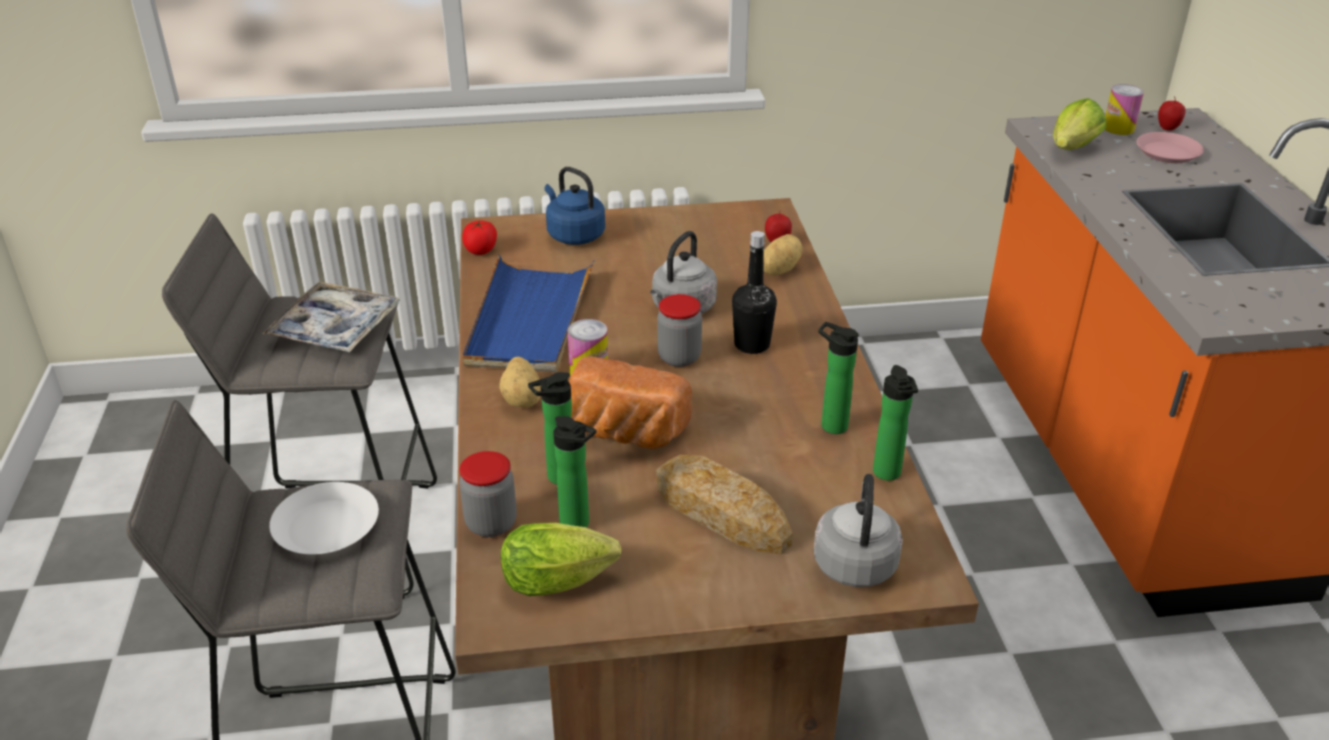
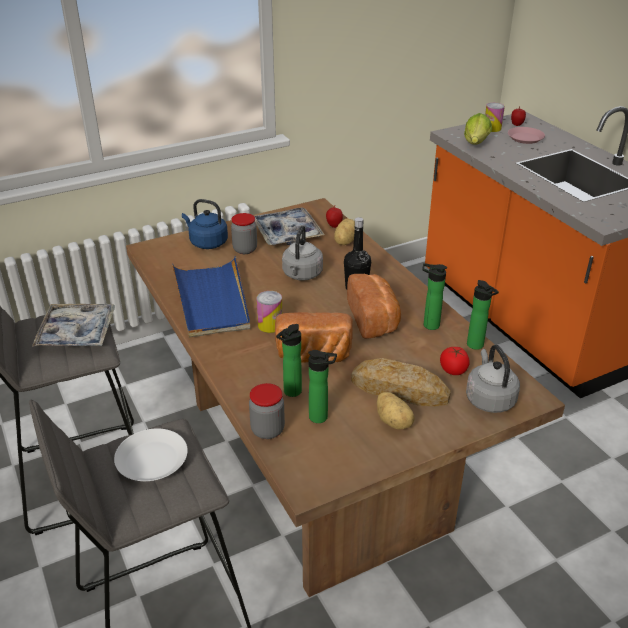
camera: 20 degrees left, 0 degrees up
(480, 250) = (152, 263): tomato -> tomato (453, 370)
(523, 399) = (239, 350): potato -> potato (394, 421)
(563, 581) = (333, 453): lettuce -> none
(679, 357) = (318, 304): jar -> jar (245, 249)
(699, 242) = (287, 233): none -> tray
(750, 398) = (374, 319): none -> bread

